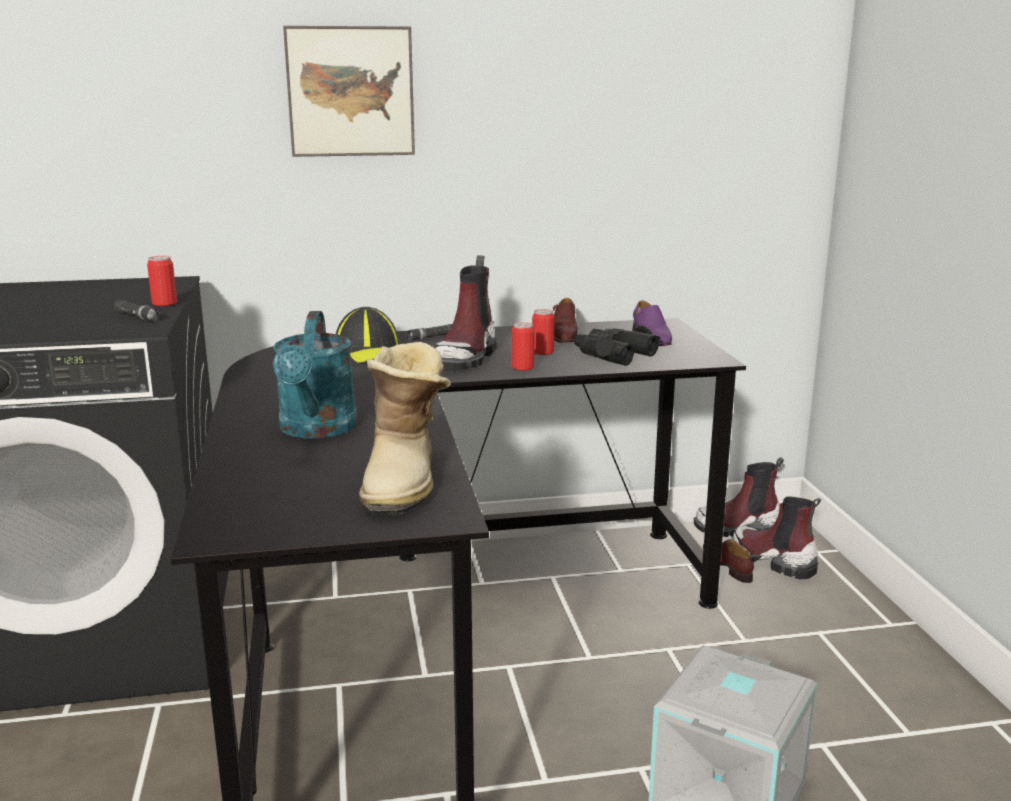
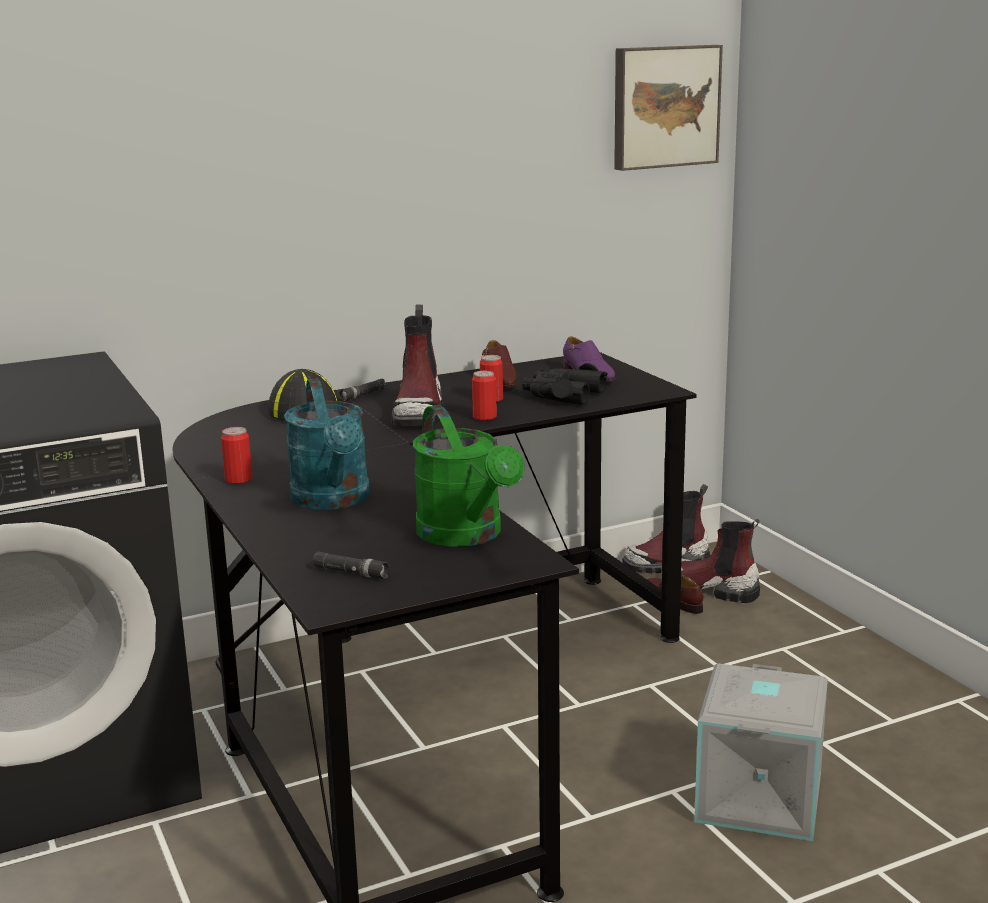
camera: 15 degrees left, 0 degrees up
(137, 316) = (98, 403): black flashlight -> black flashlight (351, 572)
(164, 303) = (110, 386): can -> can (238, 479)
(350, 91) = (259, 138): picture -> picture (664, 106)
(406, 481) = (466, 535): boot -> green watering can

